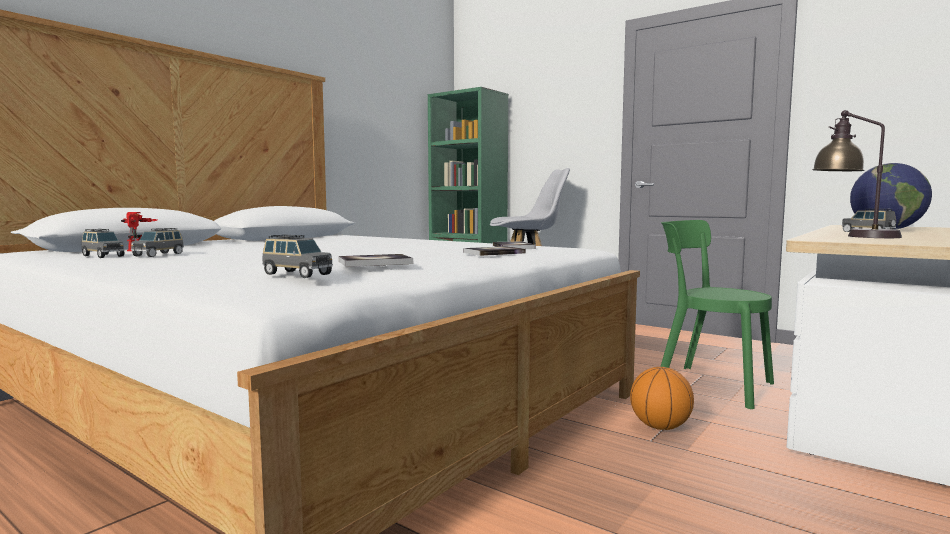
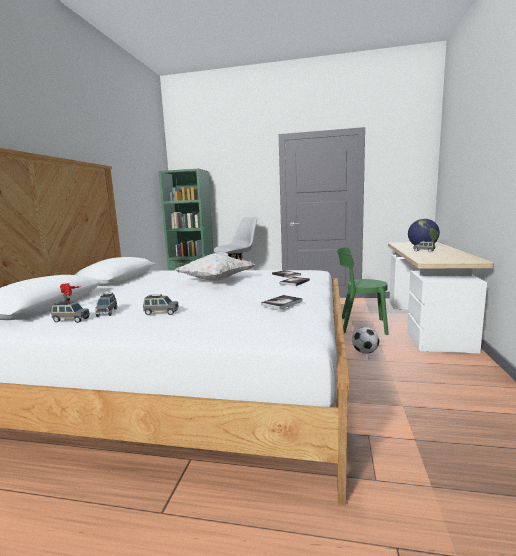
camera: 25 degrees left, 5 degrees up
(296, 274) = (280, 321): grey toy car -> grey toy car (161, 313)
(389, 244) = (216, 280): none -> white pillow
(660, 427) = (365, 352): basketball -> football
(853, 236) = (429, 256): table lamp -> none

